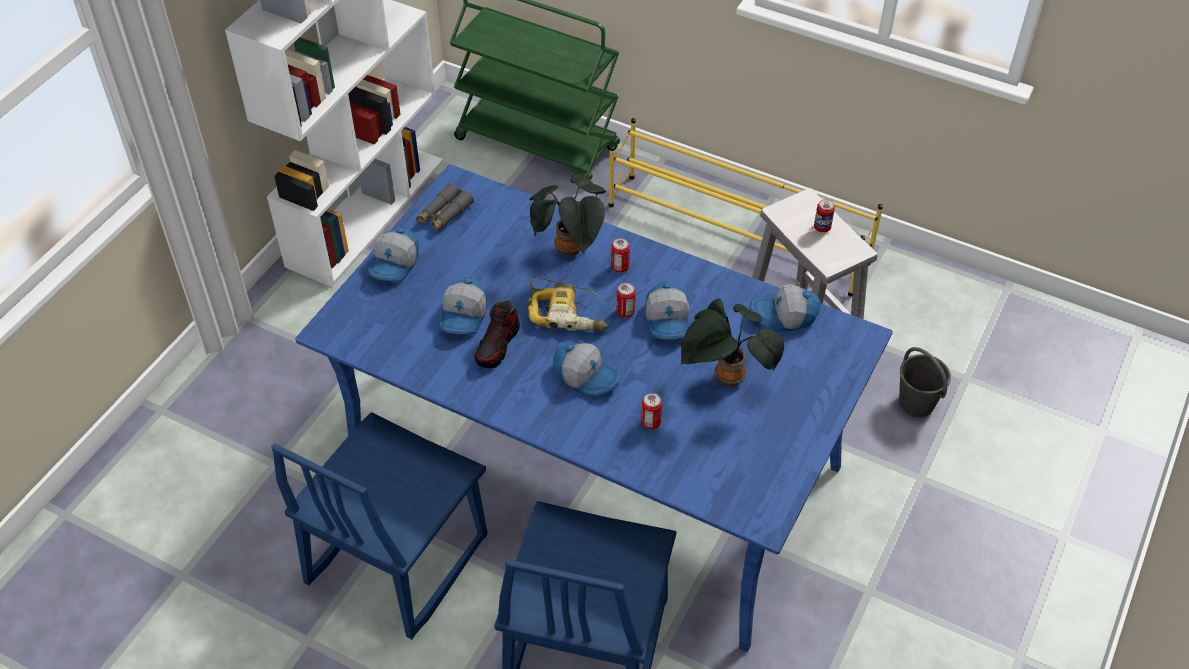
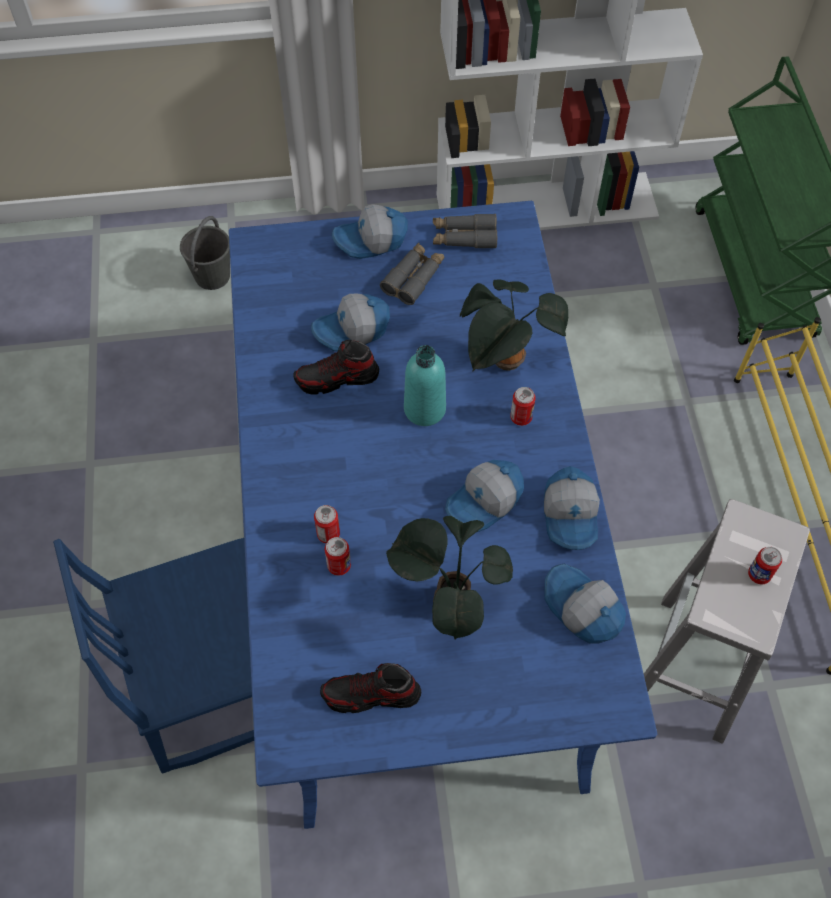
camera: 55 degrees right, 10 degrees up
(395, 559) = (207, 473): blue chair -> none
(452, 259) = (413, 278): none -> grey binoculars
(567, 312) = (424, 409): power drill -> turquoise bottle
(586, 376) = (356, 474): cap -> cap (571, 515)
(625, 312) = (465, 458): can -> can (328, 534)
(761, 455) = (371, 695): none -> shoe
(917, 404) = (738, 827): grey bucket -> grey bucket (212, 276)

